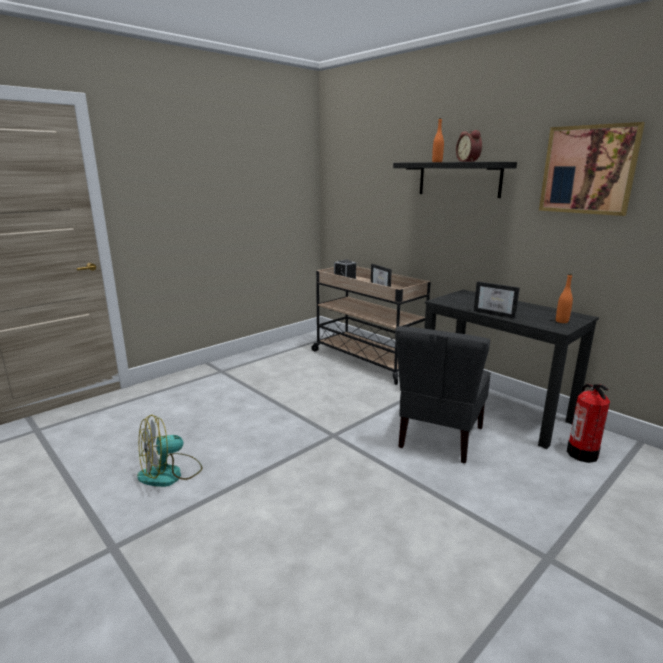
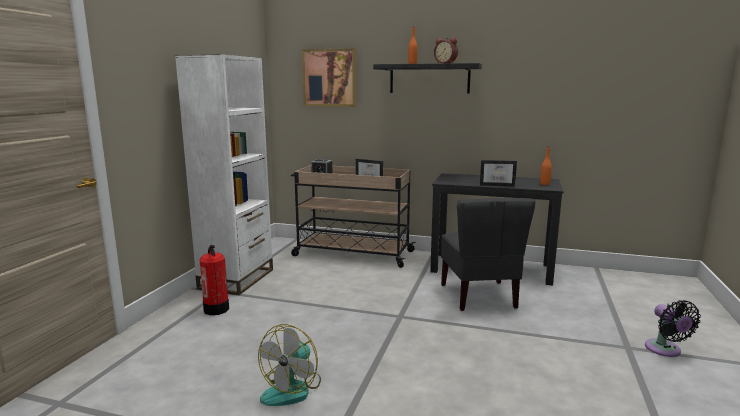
camera: 30 degrees left, 5 degrees down
(245, 362) = (237, 279): none -> white bookcase
(582, 454) = (575, 282): fire extinguisher -> fire extinguisher (216, 309)
(588, 170) = (539, 69): picture -> picture (329, 78)
(600, 583) = (665, 350): none -> black fan

